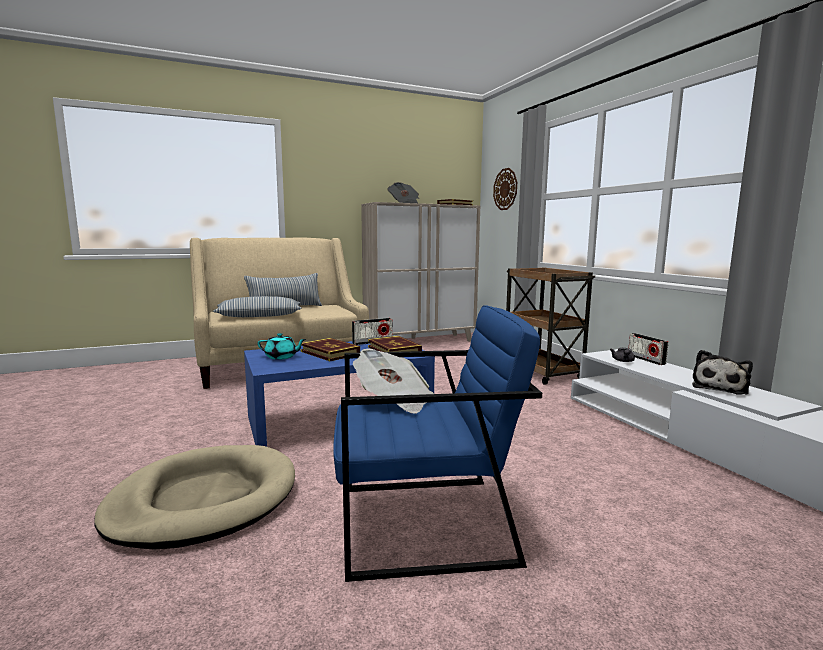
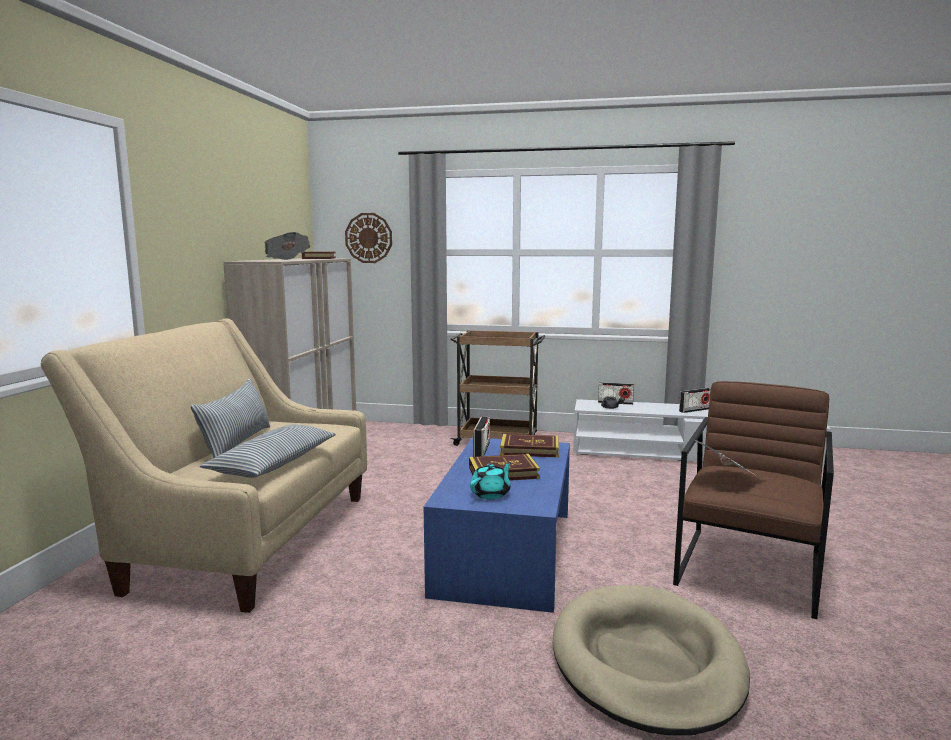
camera: 55 degrees left, 0 degrees up
(425, 524) = (749, 569): blue armchair -> brown armchair
(720, 387) = (695, 410): plush toy -> radio

